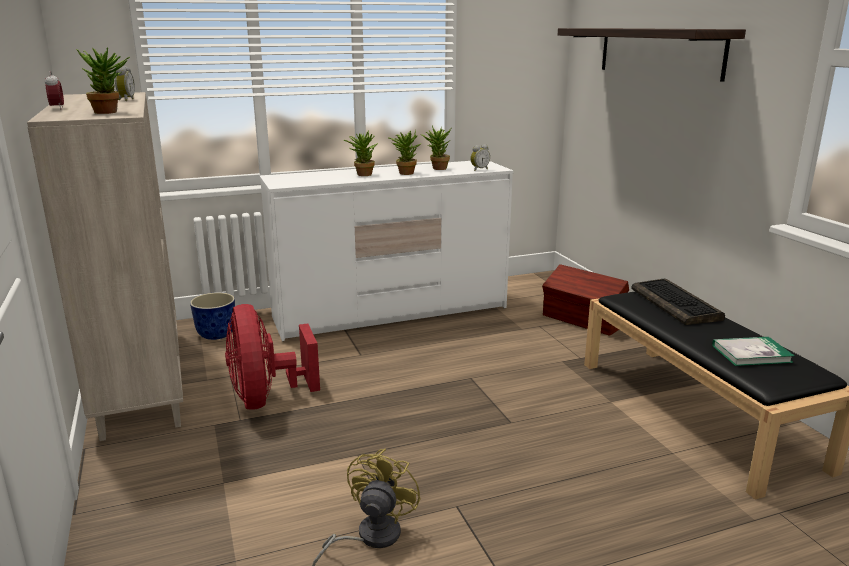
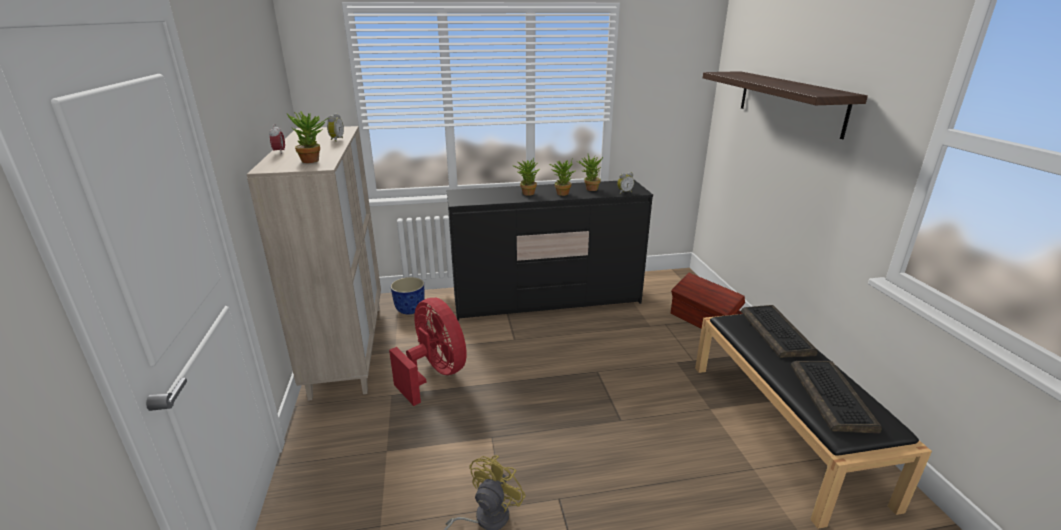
camera: 10 degrees right, 5 degrees up
(266, 398) = (434, 374): red fan -> red fan turned 150 degrees clockwise
(391, 313) = (547, 300): white dresser -> black dresser
(751, 354) = (833, 397): book -> keyboard

